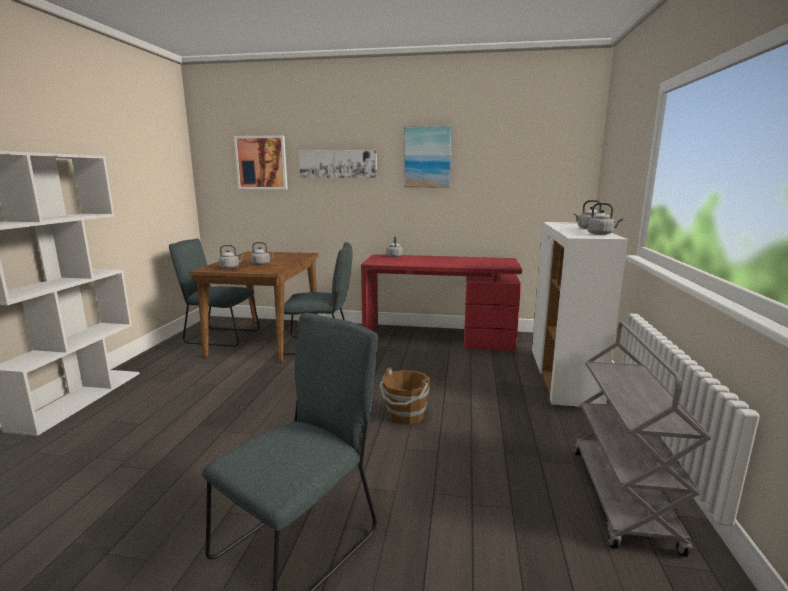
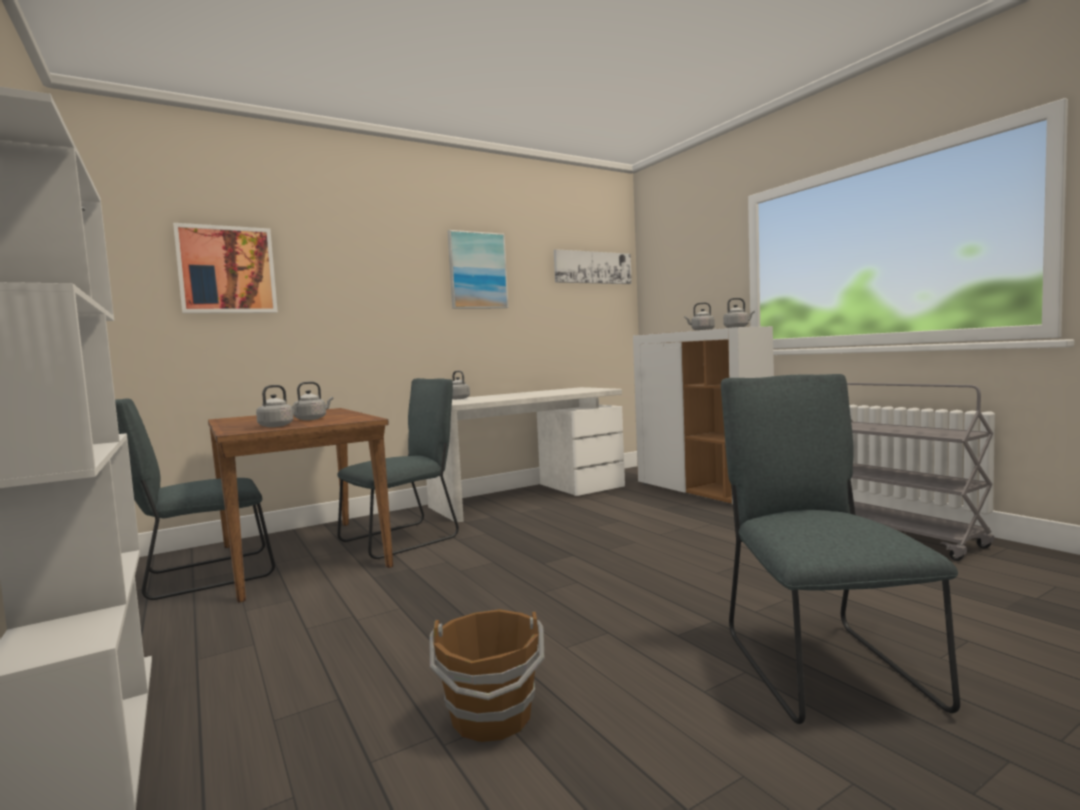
camera: 40 degrees left, 10 degrees down
(338, 164) = (360, 276): picture -> picture (592, 267)
(405, 416) = (655, 554): brown bucket -> brown bucket (492, 718)
(439, 338) = (529, 496): red desk -> white desk

